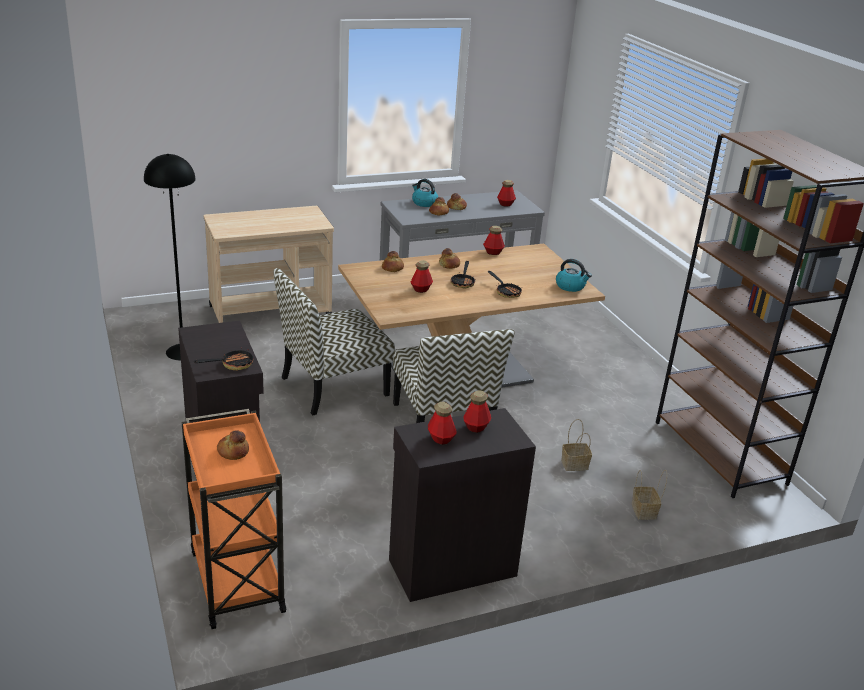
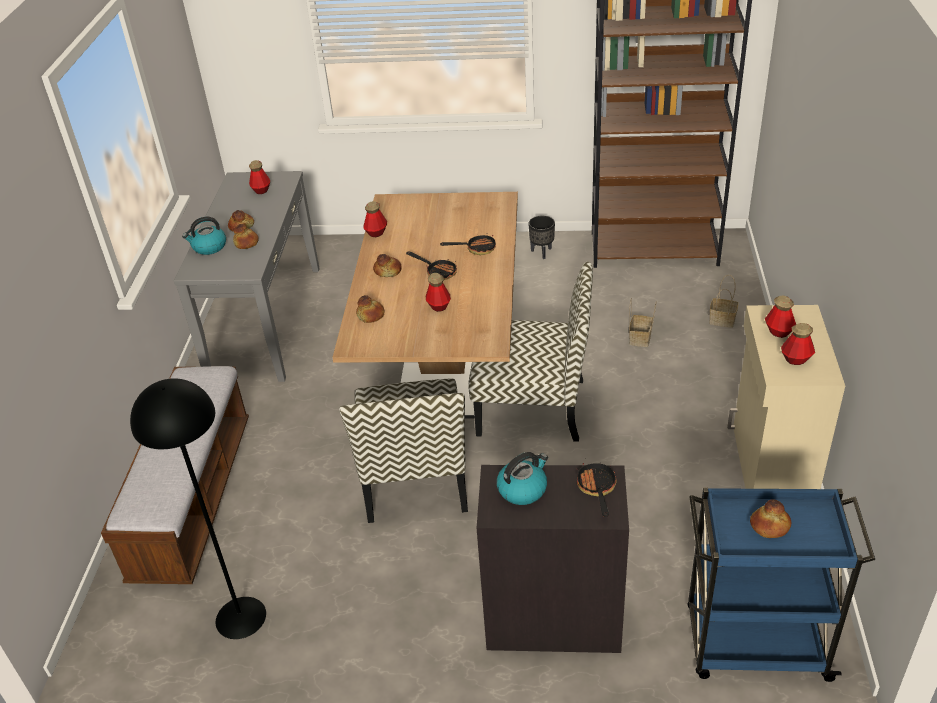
camera: 60 degrees left, 10 degrees up
(236, 579) = (754, 644): orange cart -> blue cart
(271, 312) = (194, 499): beige cart -> bench
(451, 566) = (770, 467): black cabinet -> beige cabinet
(571, 286) = (486, 205): kettle -> kettle (522, 489)
(650, 391) = (541, 252): none -> black planter

